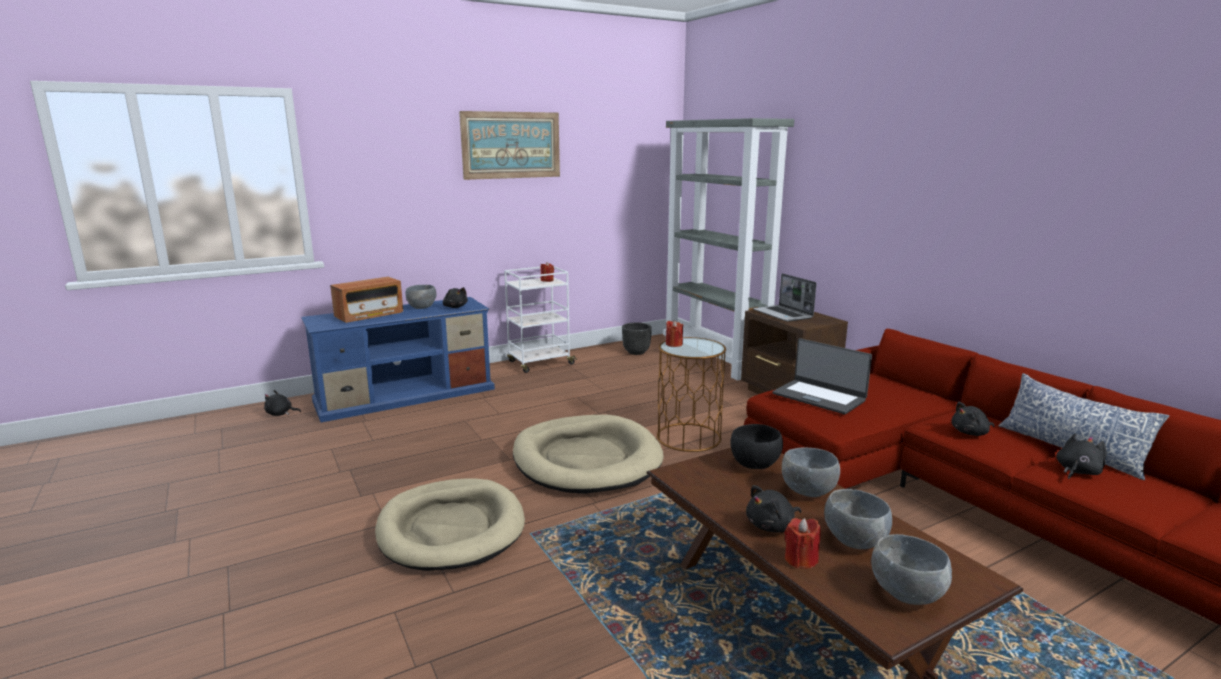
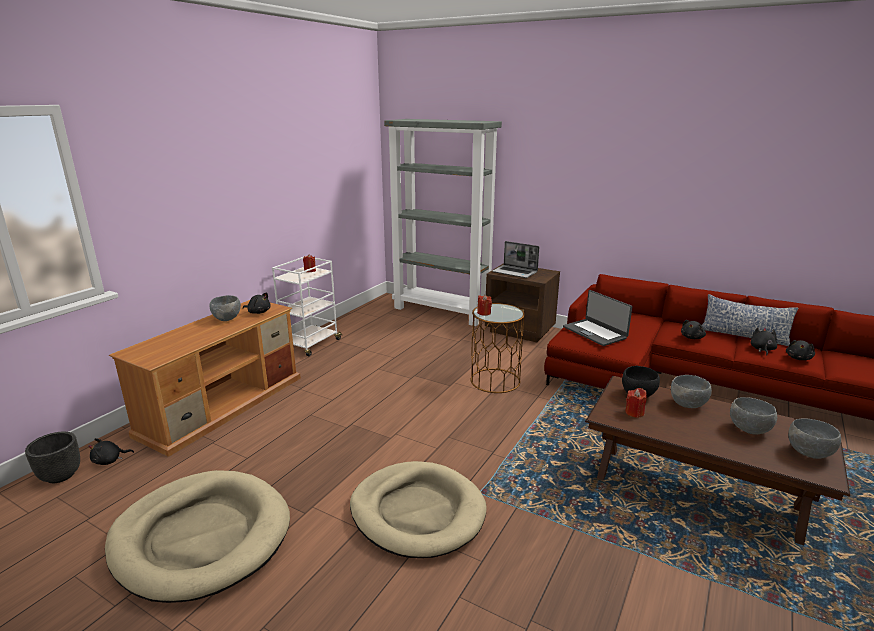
camera: 30 degrees left, 5 degrees up
(369, 315) = (185, 337): radio -> none
(406, 394) = (223, 404): blue tv stand -> brown tv stand
(511, 145) = (265, 149): picture -> none
(586, 459) = (447, 420): beige dog bed -> beige dog bed (201, 537)
(636, 352) = (377, 317): black planter -> black planter (60, 475)
(772, 526) = (702, 435): black plush toy -> black plush toy (798, 358)
(800, 559) = (742, 451): red candle -> red candle (634, 412)
(819, 397) = (595, 332): laptop -> laptop turned 45 degrees clockwise

